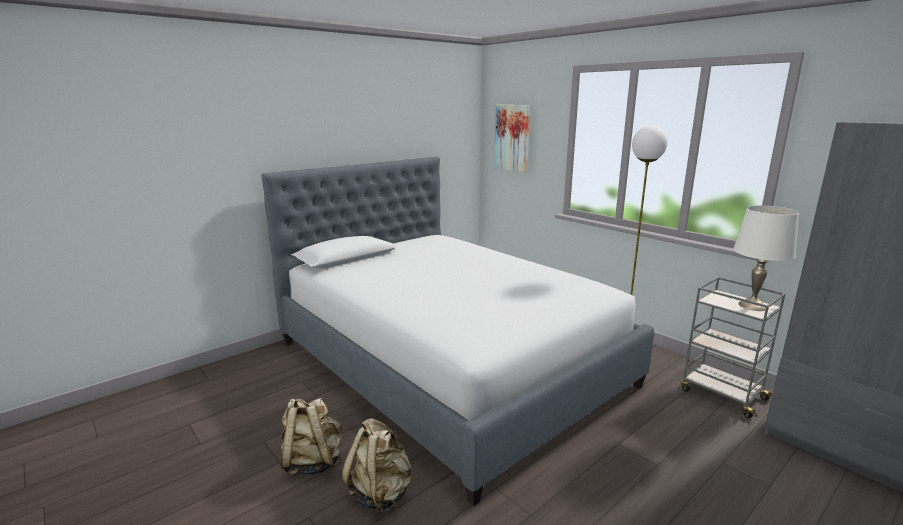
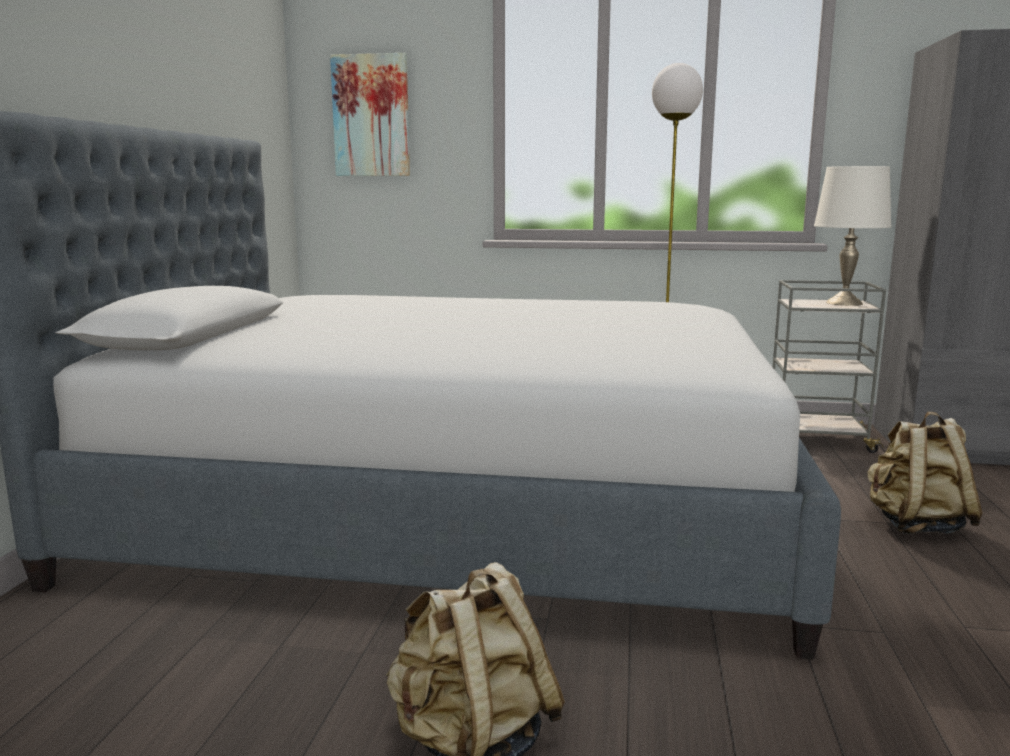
camera: 40 degrees left, 5 degrees down
(380, 492) = (669, 716): beige backpack -> beige backpack (916, 526)

